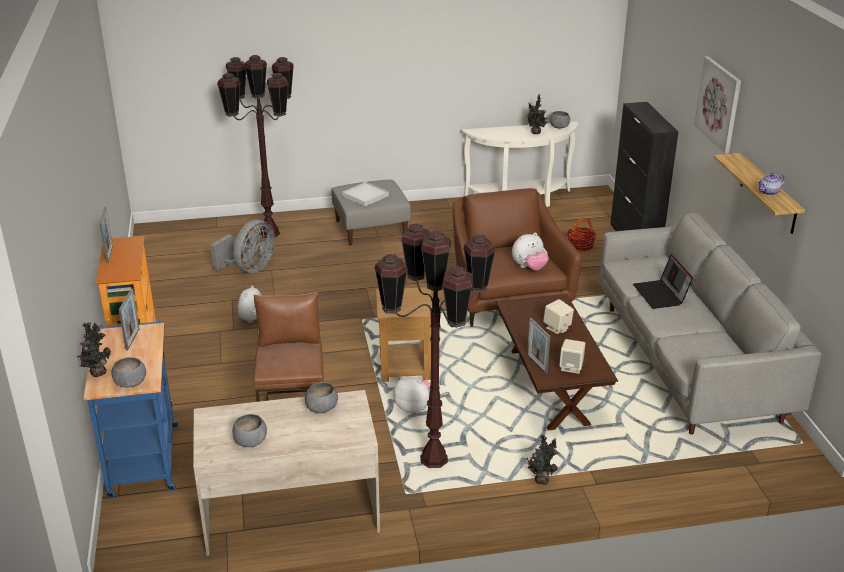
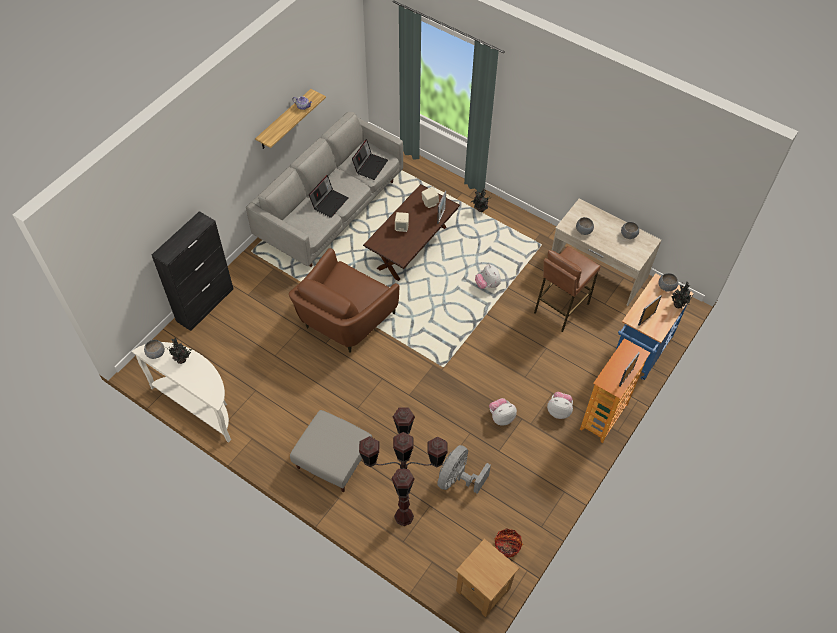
camera: 135 degrees left, 25 degrees up
(249, 269) = (458, 479): grey fan -> grey fan turned 45 degrees counterclockwise
(365, 196) = (339, 440): white tray -> none
(404, 367) = (462, 313): brown side table -> brown side table (483, 590)
(433, 459) = (511, 251): brown floor lamp -> none
(529, 268) = (353, 275): plush toy -> plush toy (559, 410)
(580, 245) = (240, 327): basket -> basket (507, 546)
(696, 350) = (370, 166): none -> laptop
(719, 103) = (223, 148): picture -> none

